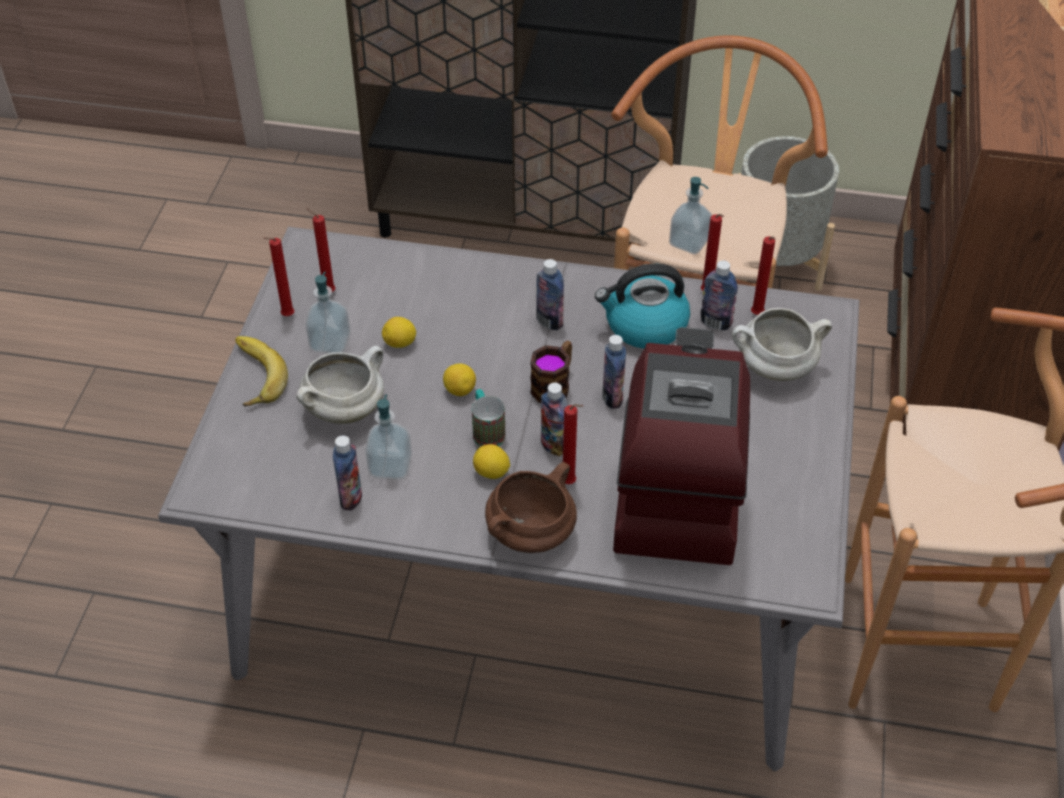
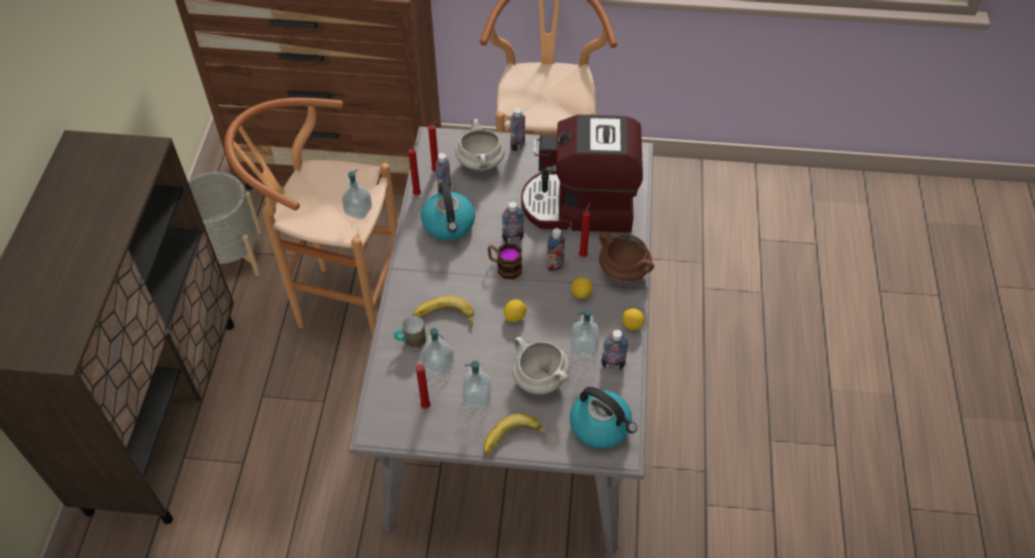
camera: 95 degrees left, 5 degrees up
(249, 472) = (601, 426): none -> kettle
(286, 316) = (452, 430): red candle -> none
(390, 306) = (438, 365): none -> soap dispenser
(400, 343) = (475, 355): lemon -> lemon (632, 325)
(469, 315) = (444, 318): none -> banana
(486, 430) = (547, 299): mug -> mug (410, 341)
(549, 321) = (448, 273): bottle -> bottle (517, 145)

